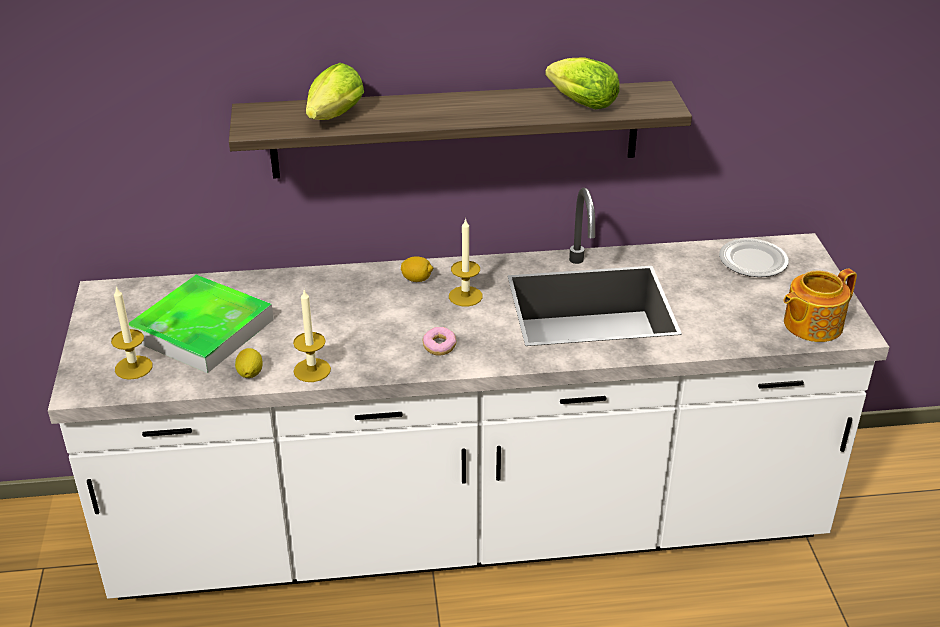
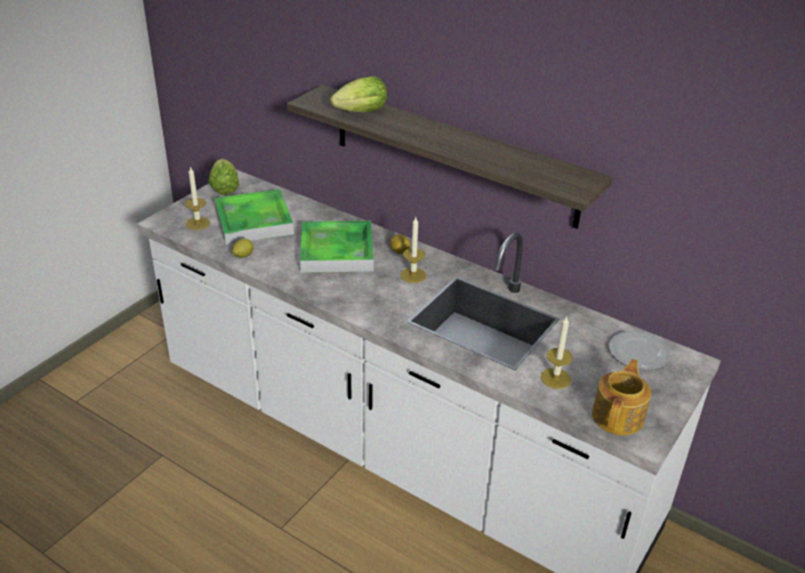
camera: 40 degrees right, 0 degrees up
(312, 370) = (274, 270): candle -> candle (555, 378)
(350, 313) = (337, 251): none -> tray
(439, 347) = (356, 295): donut -> none
(578, 103) = (520, 163): lettuce -> lettuce (224, 187)
(811, 324) = (618, 416): teapot -> teapot turned 105 degrees clockwise

